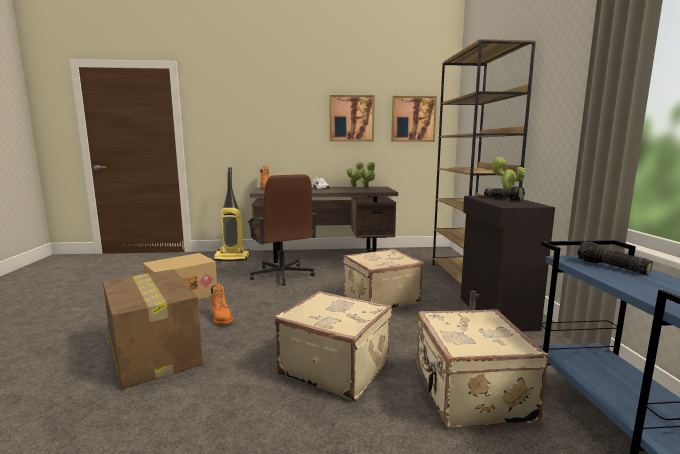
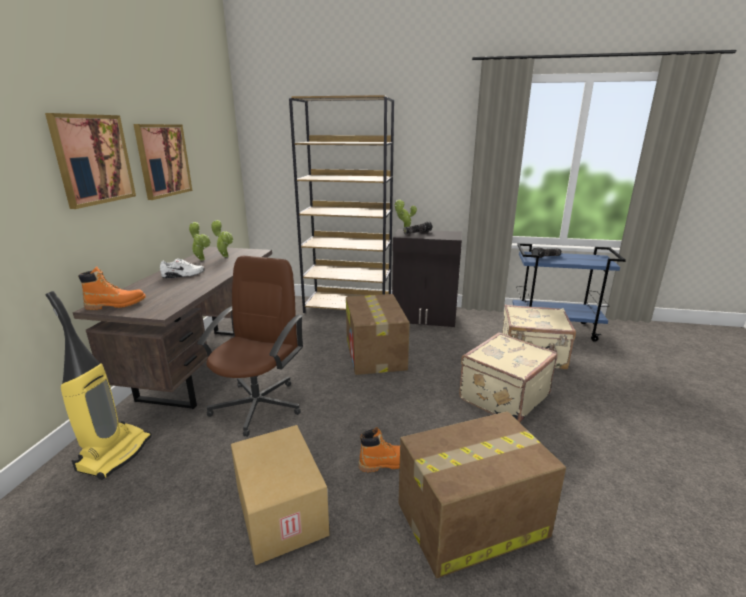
camera: 75 degrees left, 10 degrees up
(282, 275) = (258, 405): brown office chair -> brown office chair turned 60 degrees counterclockwise
(380, 298) = (375, 354): beige suitcase -> cardboard box
(413, 119) = (213, 155): picture -> picture (93, 159)

